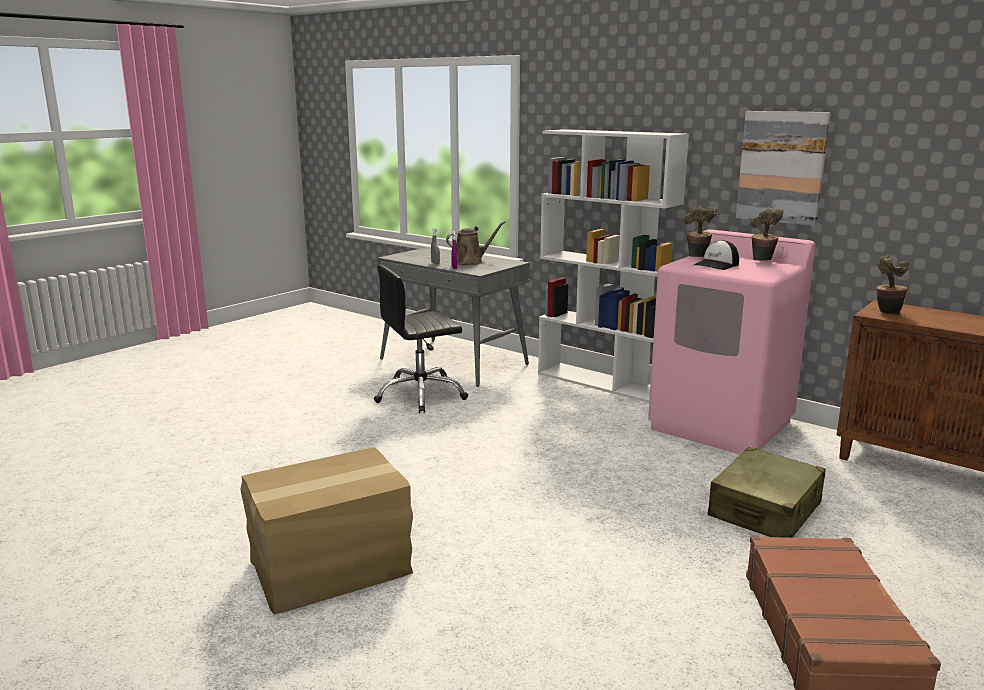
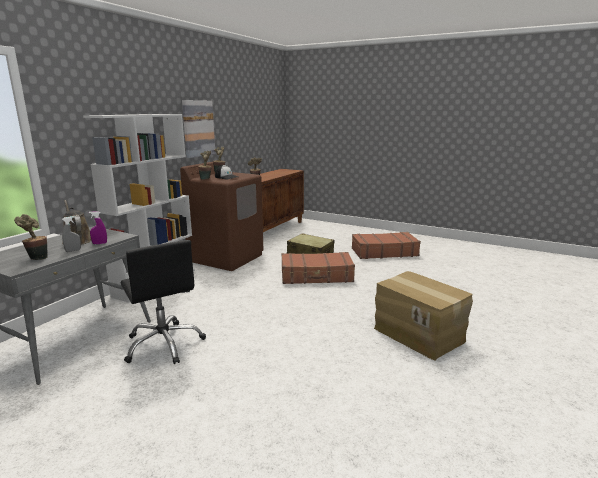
camera: 100 degrees left, 0 degrees up
(420, 258) = (37, 258): none -> potted plant
(622, 503) = (316, 276): none -> brown suitcase
(721, 425) = (226, 258): pink washing machine -> brown washing machine

